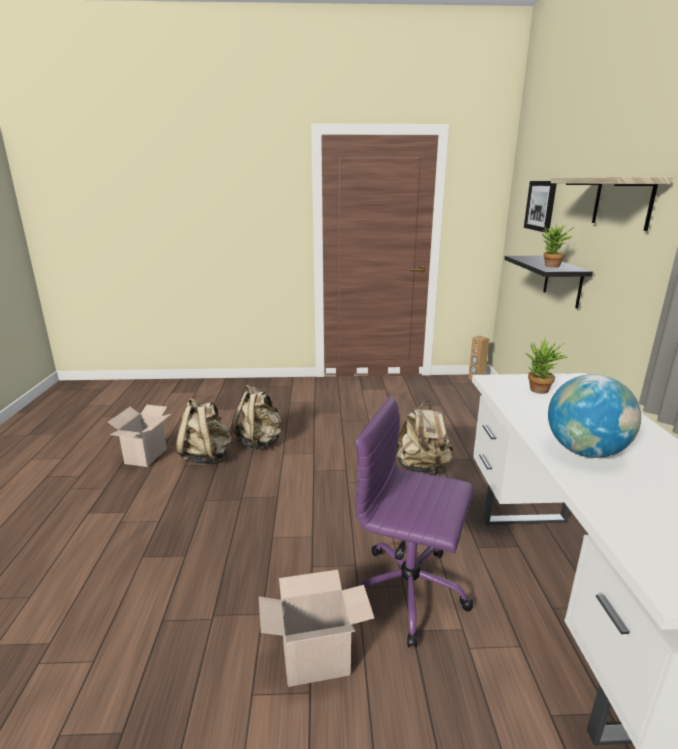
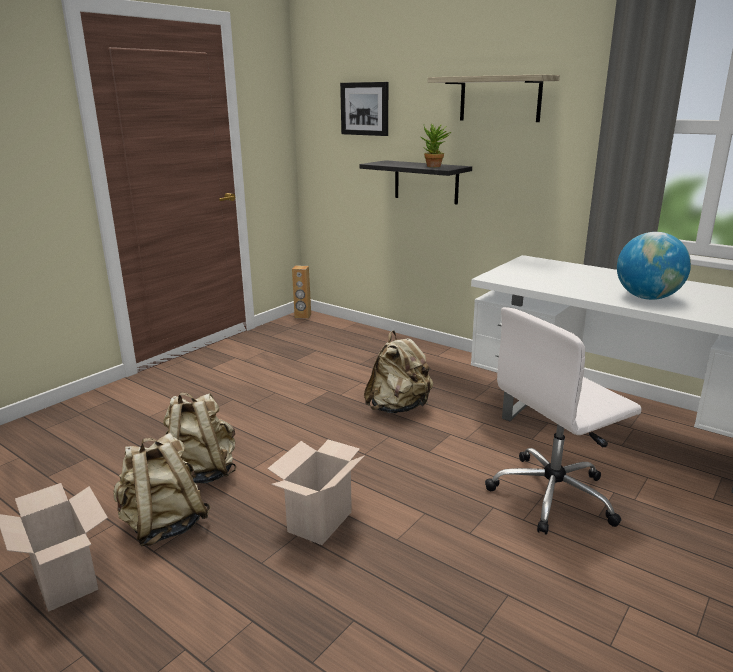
camera: 50 degrees left, 0 degrees up
(318, 658) = (593, 583): cardboard box -> cardboard box (319, 520)
(411, 591) = (554, 495): purple office chair -> white office chair
(539, 391) = (536, 275): potted plant -> none

